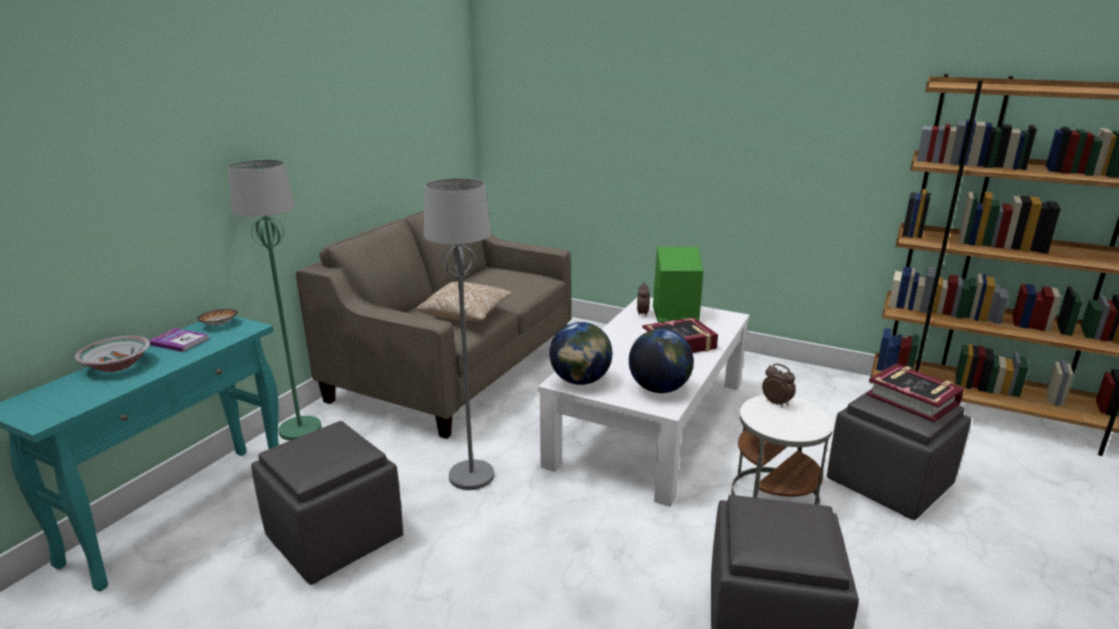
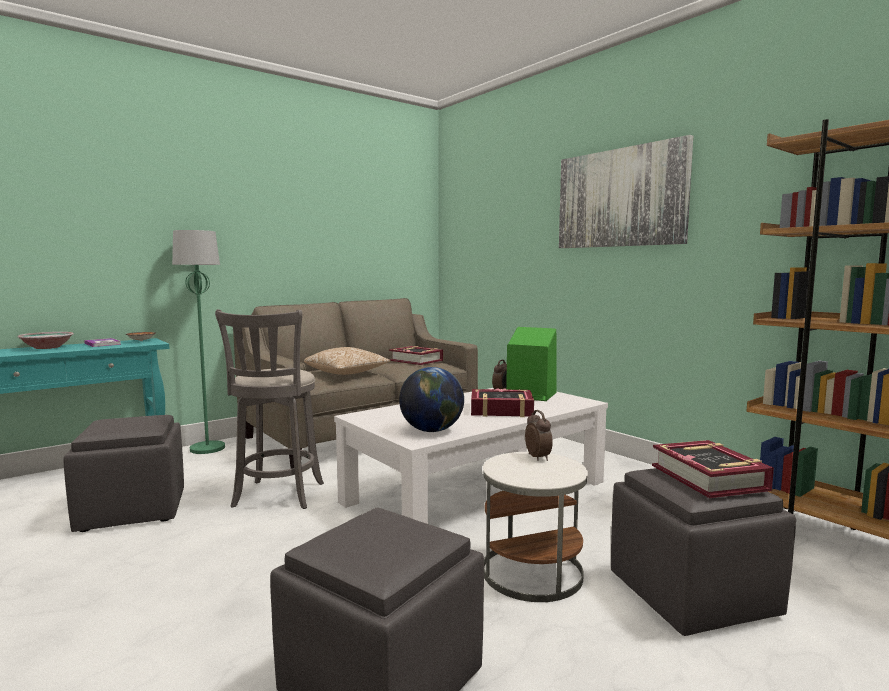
camera: 25 degrees right, 15 degrees down
(471, 476) = (277, 496): grey floor lamp -> grey stool
(506, 276) = (416, 360): none -> book
(580, 381) = (373, 417): globe -> none
(737, 96) = (620, 198): none -> picture

